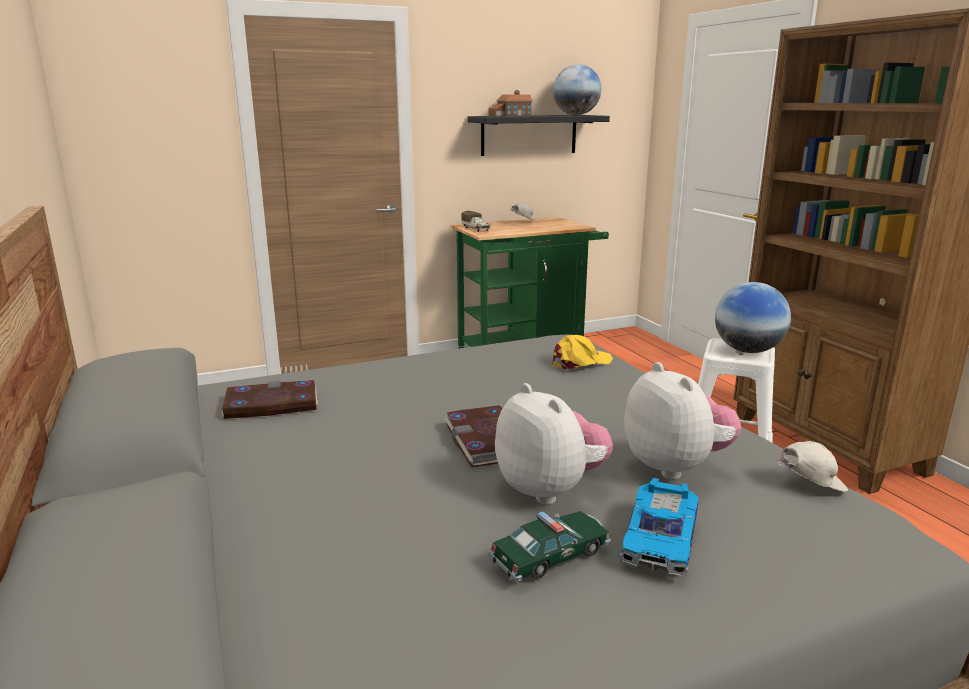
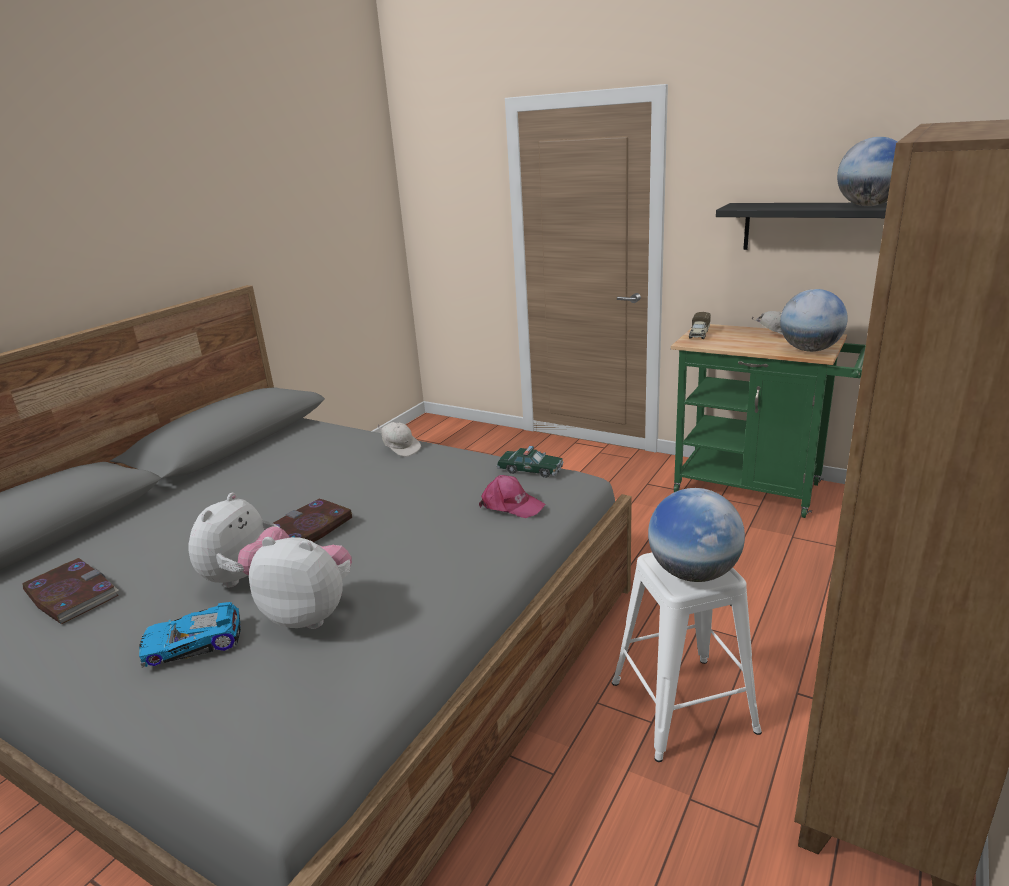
camera: 55 degrees right, 5 degrees up
(271, 404) = (304, 449): book -> book (71, 594)
(509, 115) = (769, 205): toy house -> none
(550, 556) = (156, 611): toy car -> toy car (530, 470)
(567, 225) = (809, 350): none -> globe
(580, 362) = (511, 505): yellow cap -> pink cap
(675, 466) = (312, 614): plush toy -> plush toy turned 105 degrees counterclockwise
(808, 485) = (346, 693): white cap -> white cap (401, 449)

